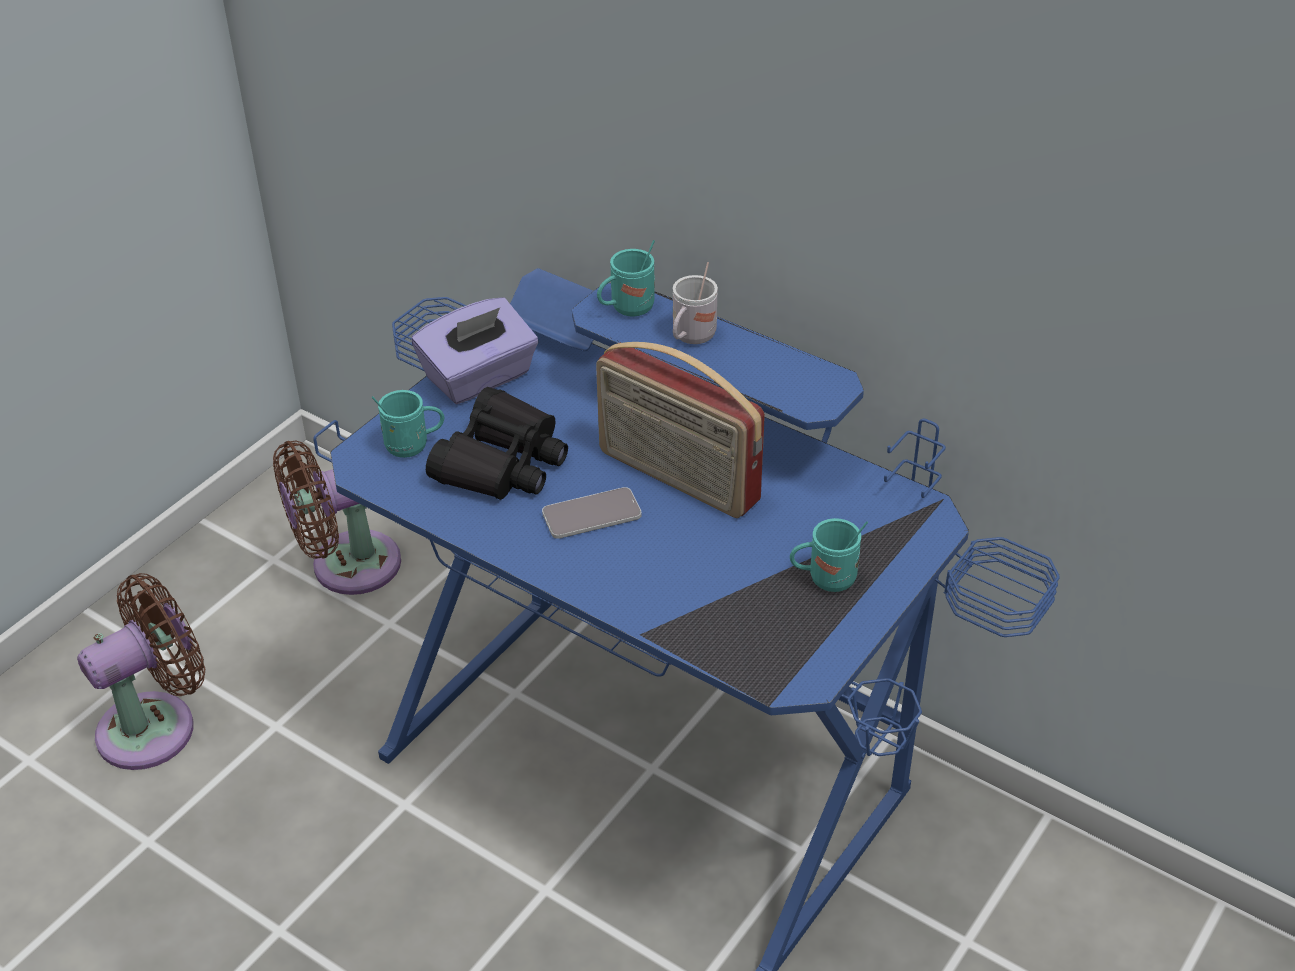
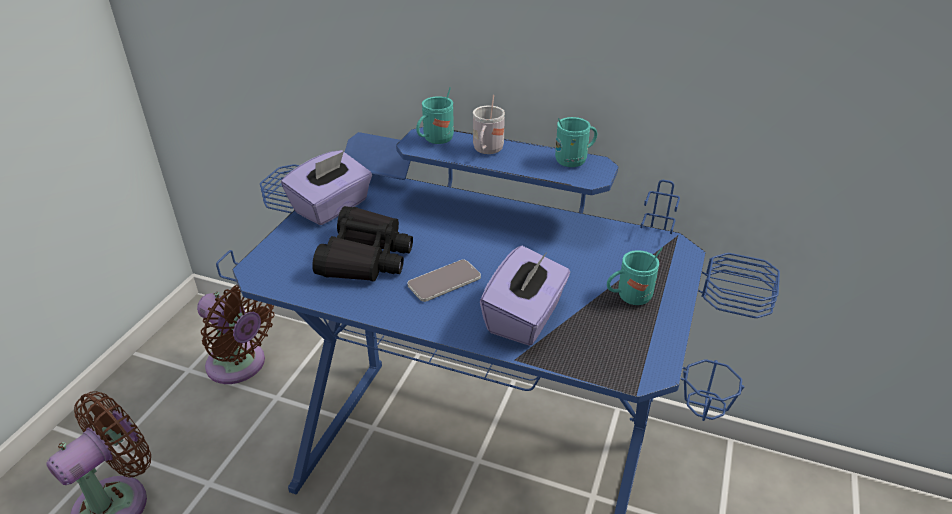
camera: 15 degrees left, 5 degrees down
(347, 566) = (240, 366): brown fan -> brown fan turned 105 degrees counterclockwise
(413, 446) = (296, 256): turquoise mug -> turquoise mug (574, 160)
(676, 478) = (495, 249): radio -> none
(676, 582) = (525, 317): none -> purple tissue box

